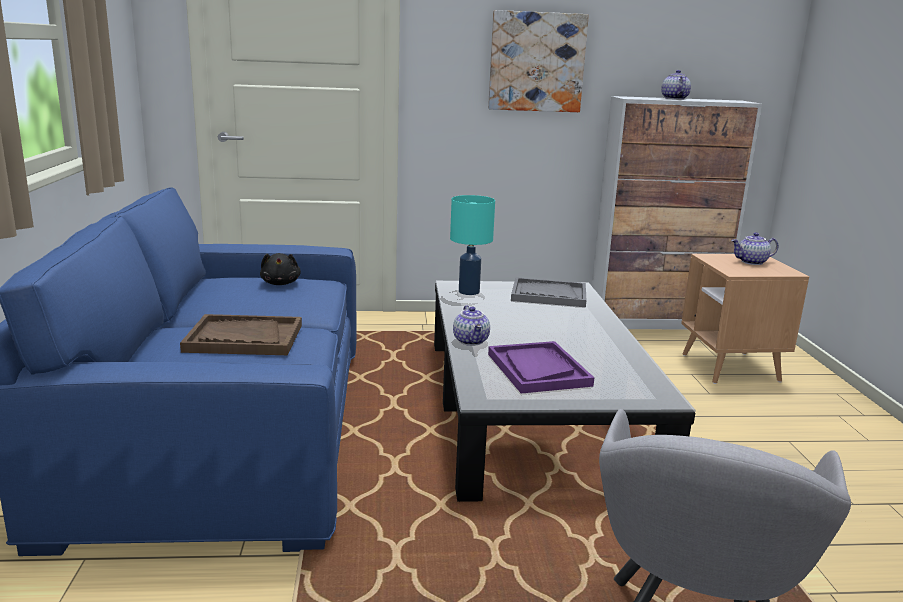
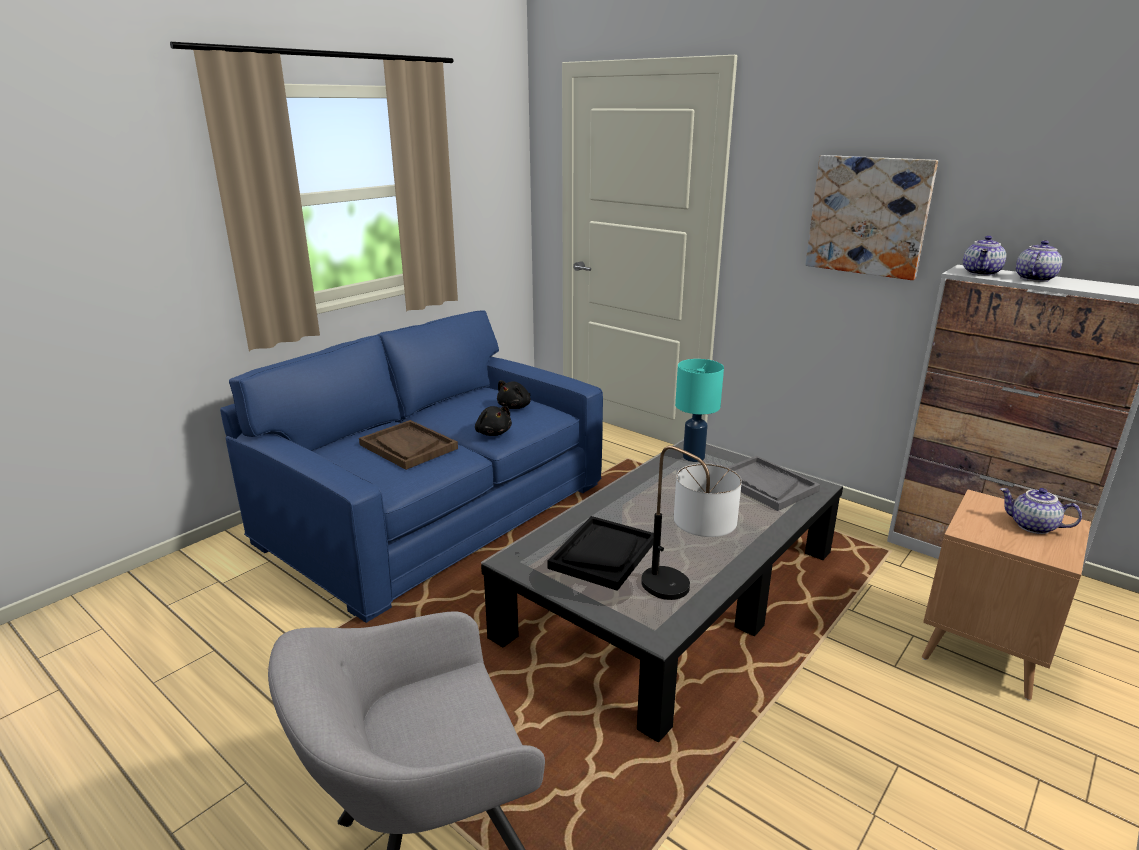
camera: 45 degrees right, 5 degrees up
(304, 307) = (493, 433): none -> black plush toy
(472, 341) = (602, 506): teapot -> teapot (982, 273)
(538, 369) = (603, 554): purple tray -> black tray
(636, 373) = (683, 597): none -> table lamp

